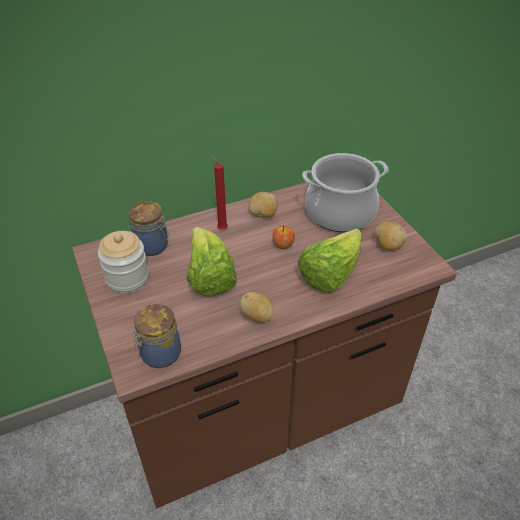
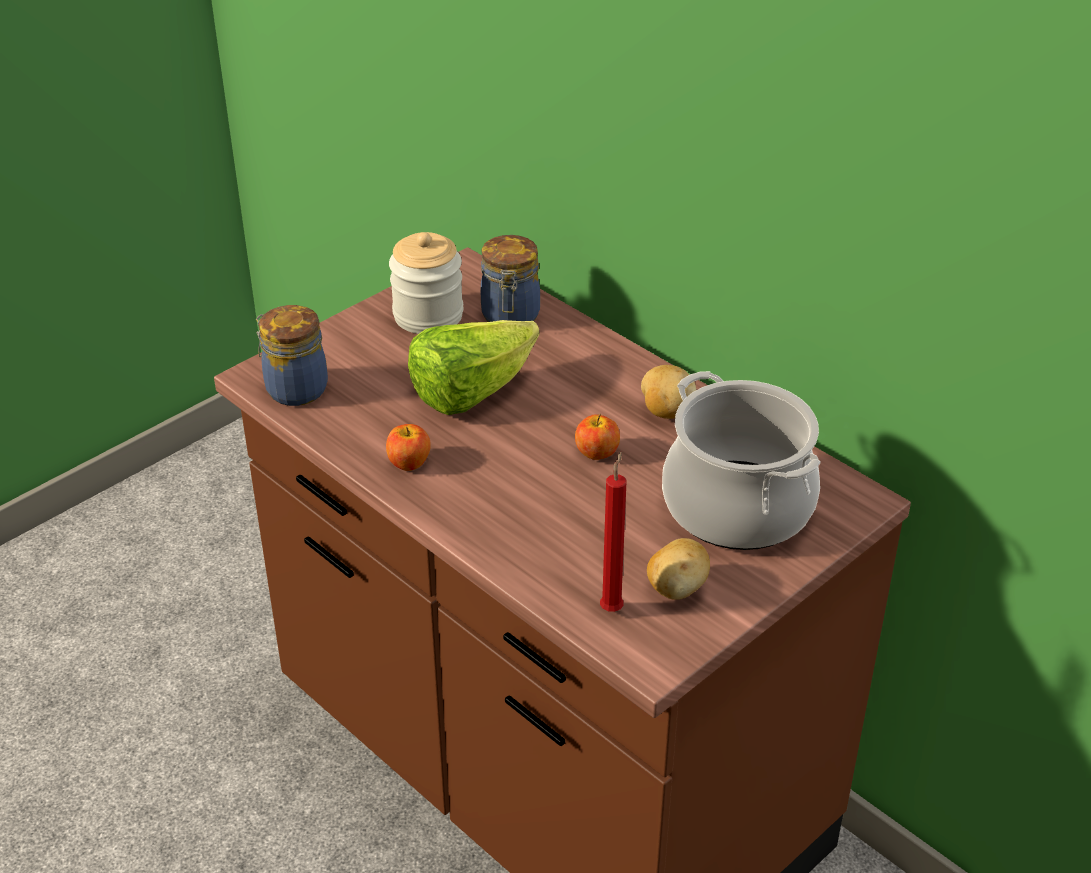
camera: 70 degrees right, 5 degrees down
(221, 228) = (597, 373): red candle -> red candle (612, 607)
(257, 316) = (409, 463): potato -> apple
(330, 274) = (550, 525): lettuce -> none

